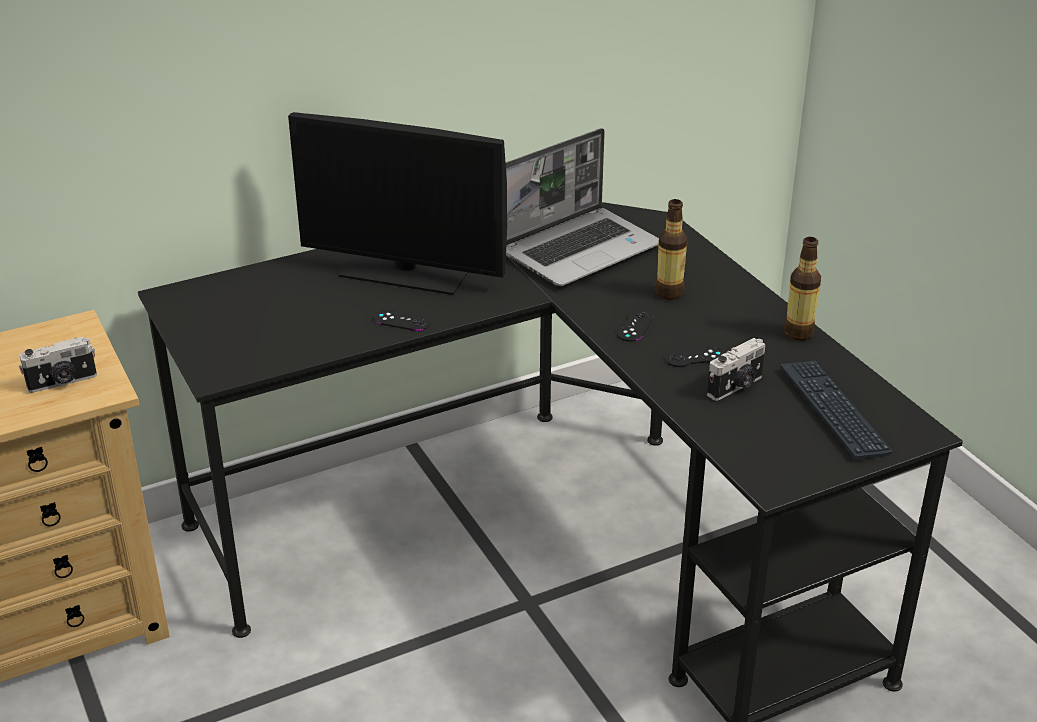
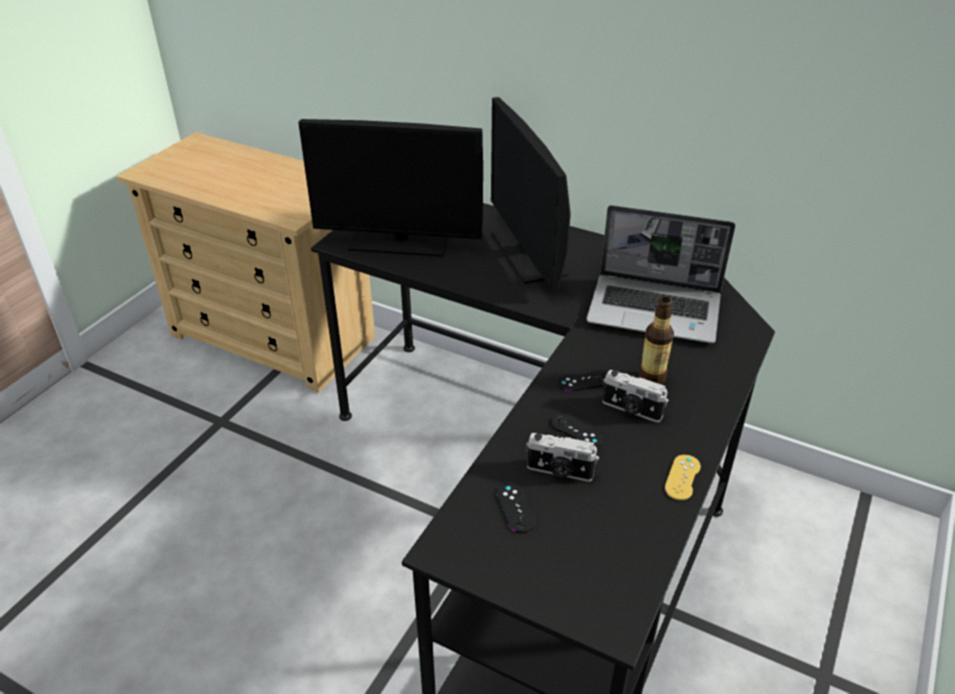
camera: 55 degrees right, 5 degrees up
(62, 382) = (287, 202): camera -> camera (631, 410)
(273, 336) = (399, 241): none -> monitor
(402, 321) = (469, 278): black game controller -> black game controller (515, 508)
(798, 333) = (682, 477): bottle -> yellow game controller
(833, 410) = (586, 548): keyboard -> none

